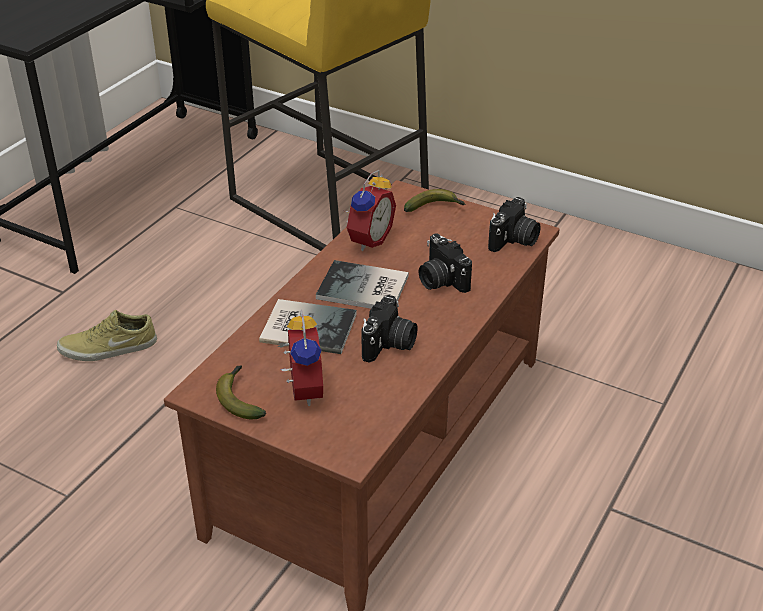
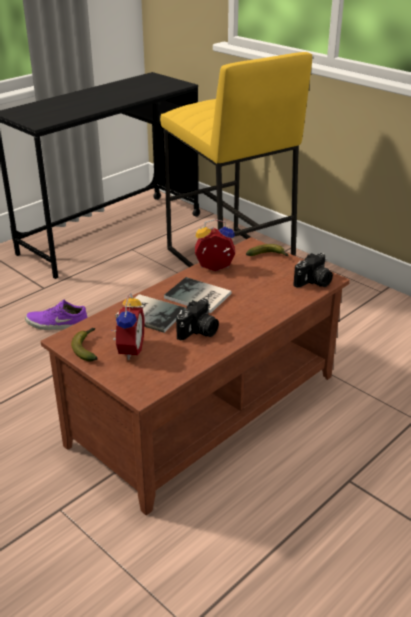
camera: 15 degrees right, 5 degrees down
(108, 348) = (57, 324): beige shoe -> purple shoe
(367, 239) = (214, 269): alarm clock -> alarm clock turned 135 degrees counterclockwise
(440, 280) = (251, 299): camera -> none

